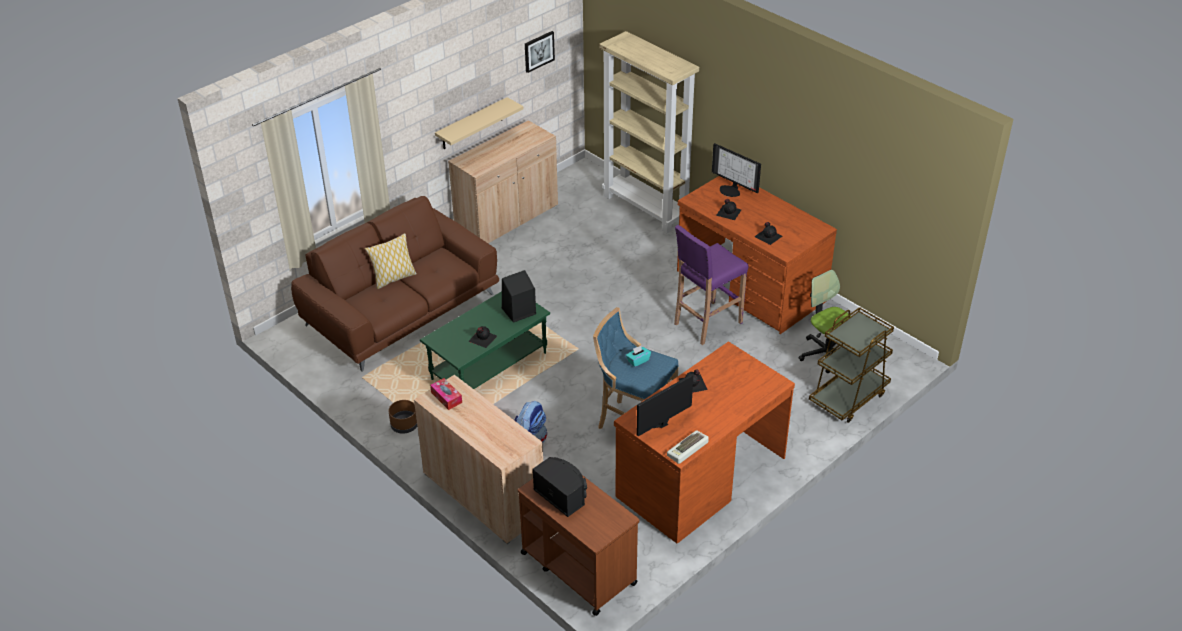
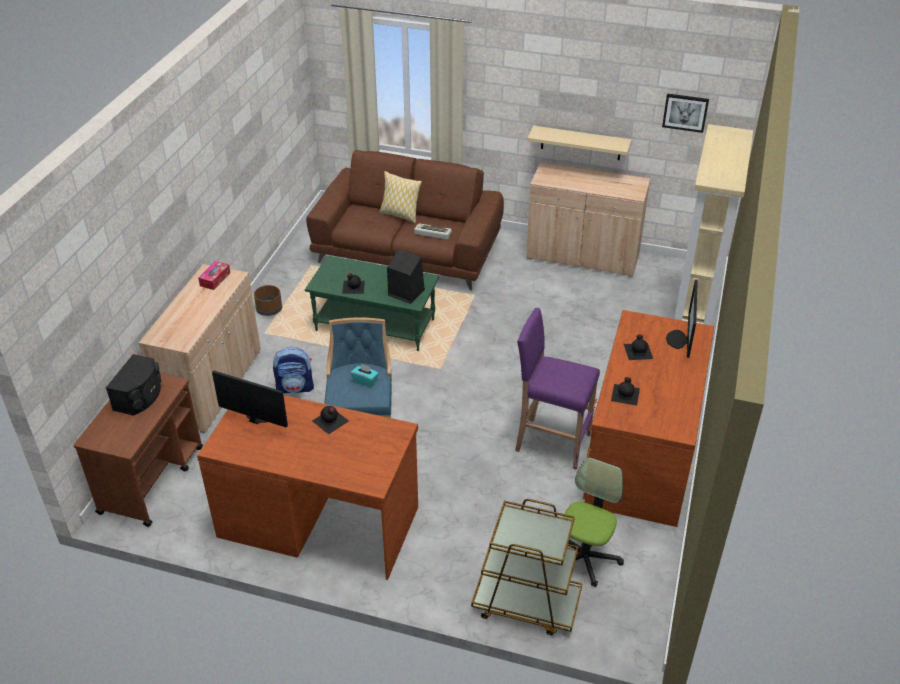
camera: 60 degrees right, 0 degrees up
(688, 450) = (227, 451): keyboard -> keyboard (432, 234)

